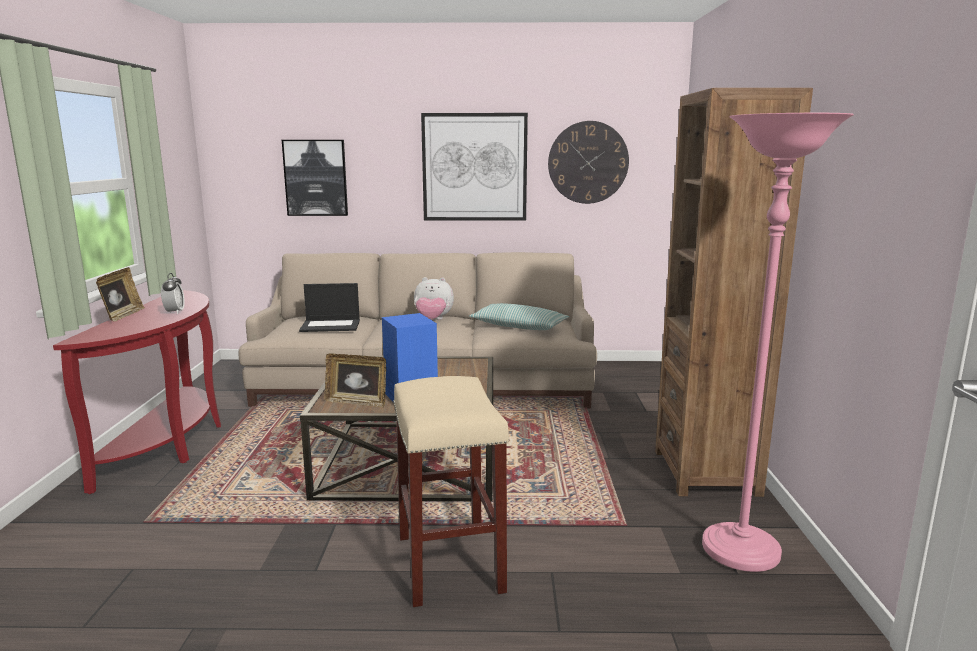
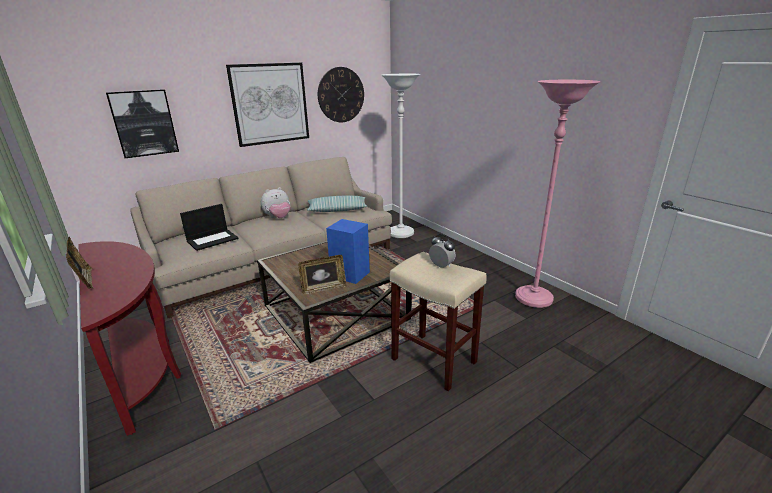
camera: 35 degrees left, 10 degrees up
(174, 312) = (131, 264): alarm clock -> alarm clock (441, 266)
(636, 394) = (401, 233): none -> white floor lamp
(706, 472) = (479, 266): brown bookcase -> none

